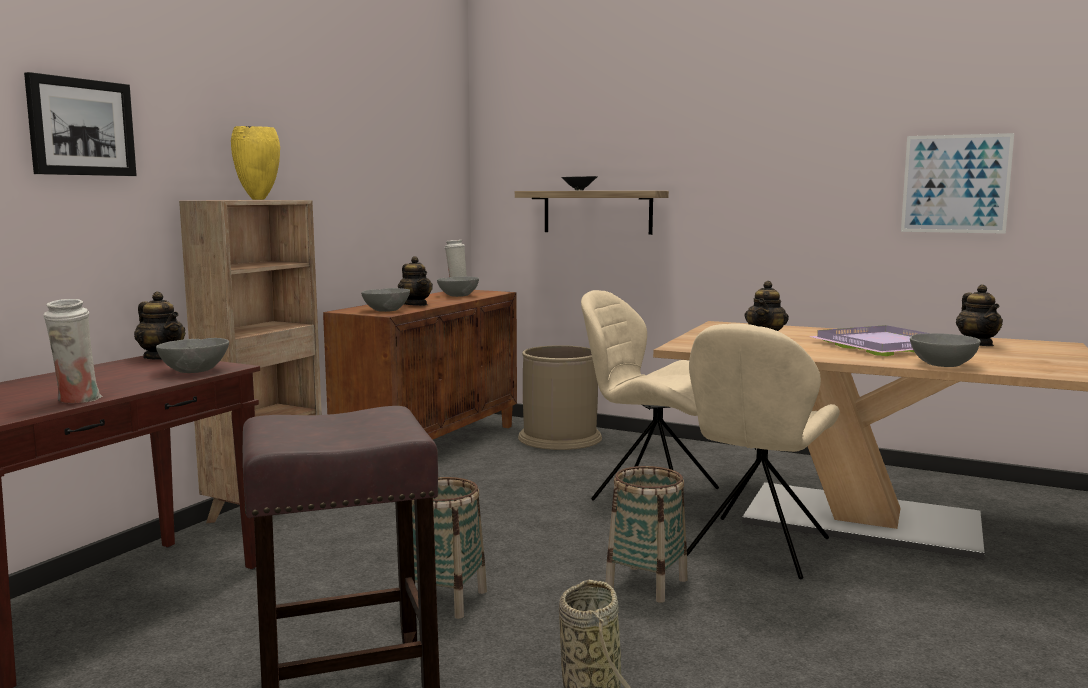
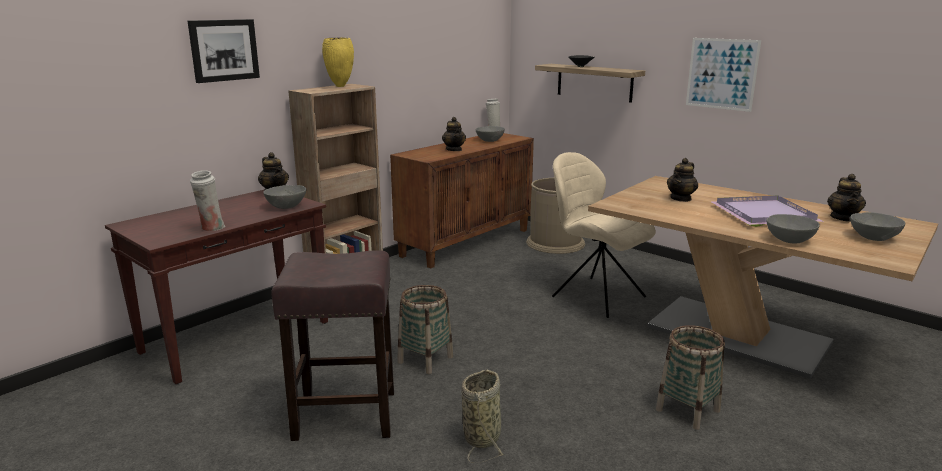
camera: 15 degrees right, 10 degrees up
(386, 310) = (430, 155): grey bowl -> grey bowl (873, 237)
(647, 583) = (556, 365): basket -> basket (688, 410)
(756, 549) = (645, 349): beige chair -> none
(955, 184) = (865, 81): picture -> picture (721, 74)

